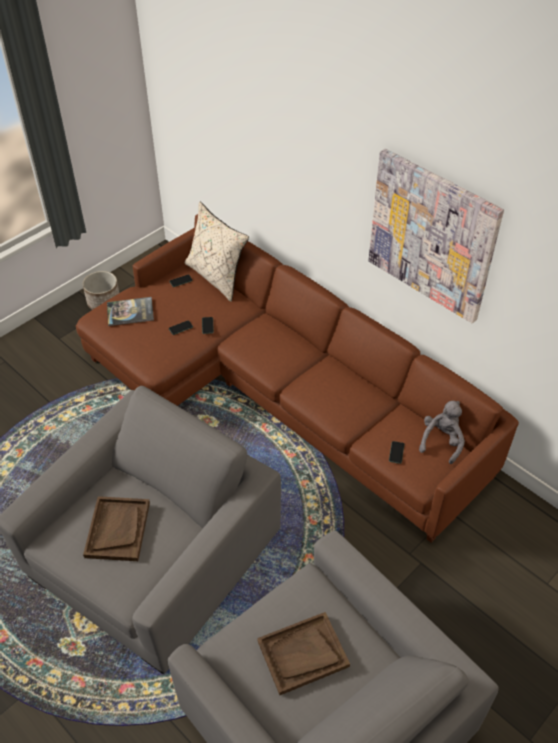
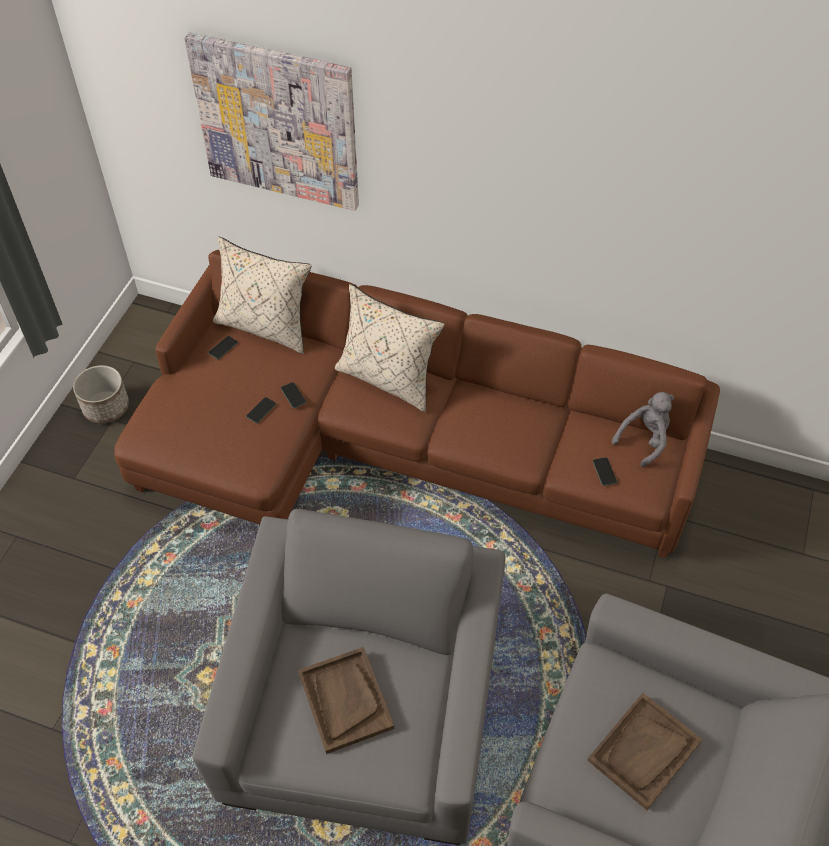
camera: 25 degrees left, 5 degrees up
(130, 312) = (182, 412): book -> none
(278, 337) = (388, 379): none -> beige pillow
(432, 235) = (579, 201): picture -> picture (277, 122)
(441, 441) = (644, 439): grey plush toy -> grey plush toy turned 45 degrees clockwise

